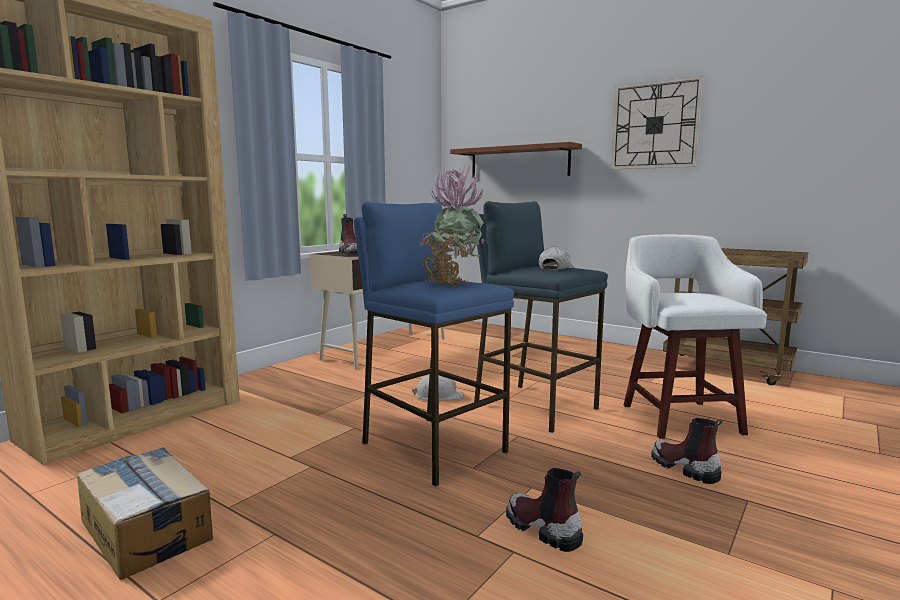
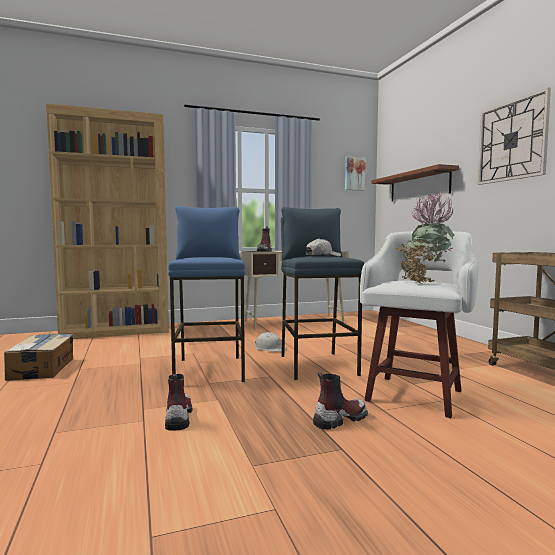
camera: 35 degrees right, 5 degrees down
(421, 138) = (354, 174): none -> picture
(451, 284) = (209, 257): potted plant -> potted plant (424, 282)
(684, 468) = (340, 419): boot -> boot turned 60 degrees clockwise

